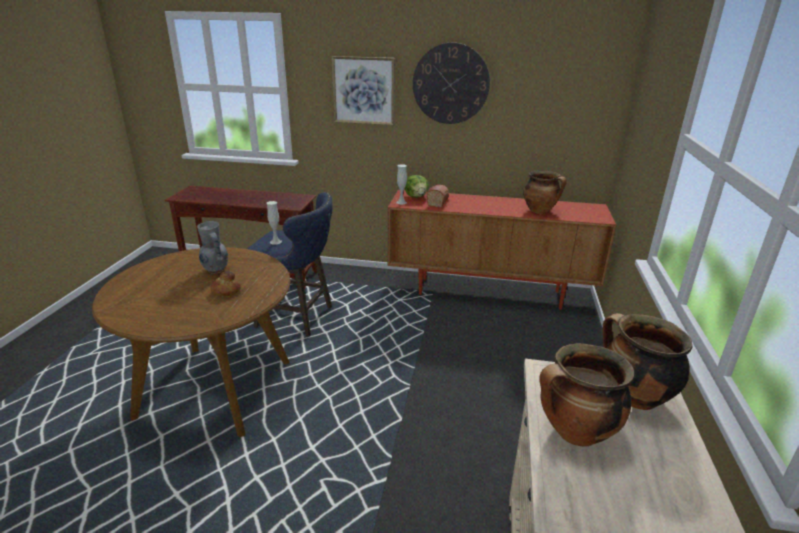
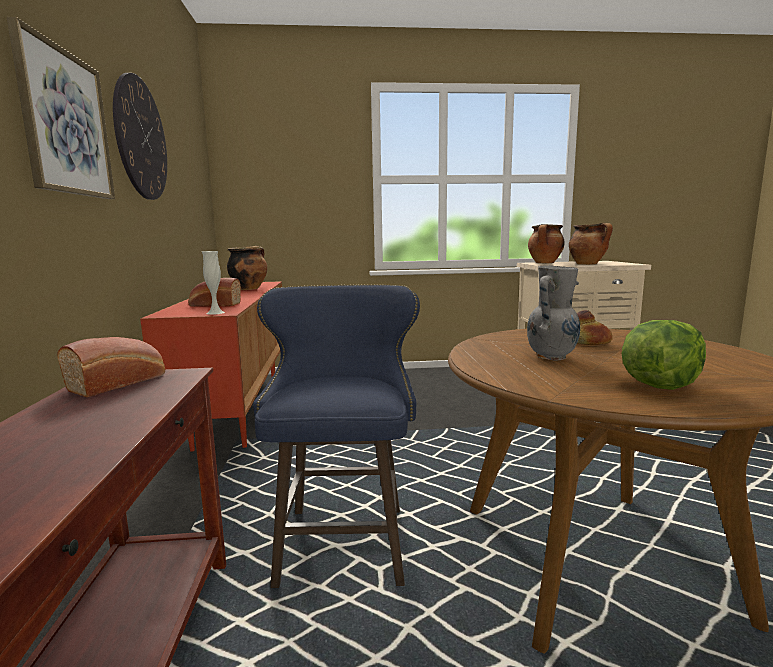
camera: 105 degrees left, 15 degrees down
(275, 242) = (348, 386): white vase -> none
(294, 199) = (120, 382): none -> bread
(416, 197) = (188, 310): lettuce -> lettuce (659, 385)

